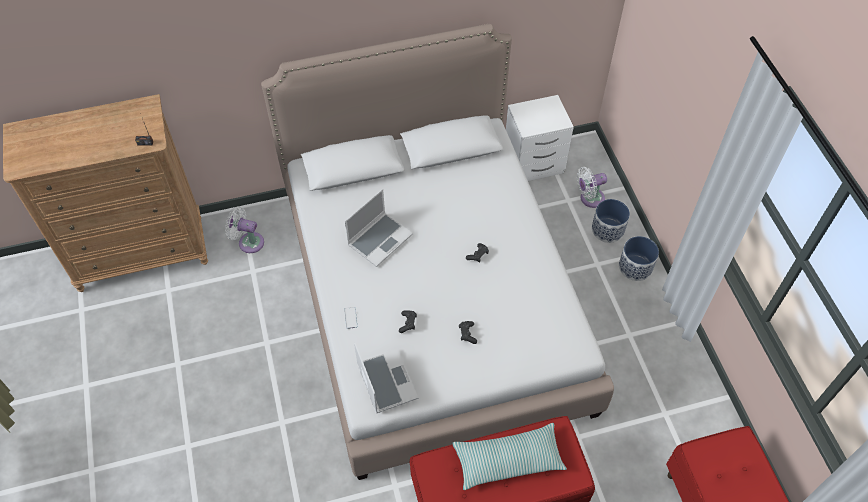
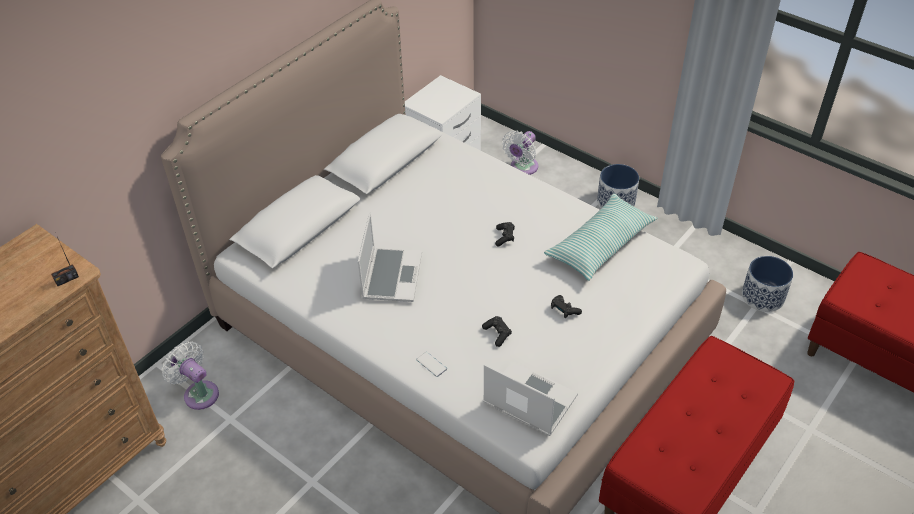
camera: 35 degrees left, 10 degrees down
(248, 242) = (198, 393): white fan -> white fan turned 60 degrees clockwise
(508, 460) = (700, 407): pillow -> pillow (600, 244)
(608, 230) = (563, 185): planter -> planter (763, 297)

